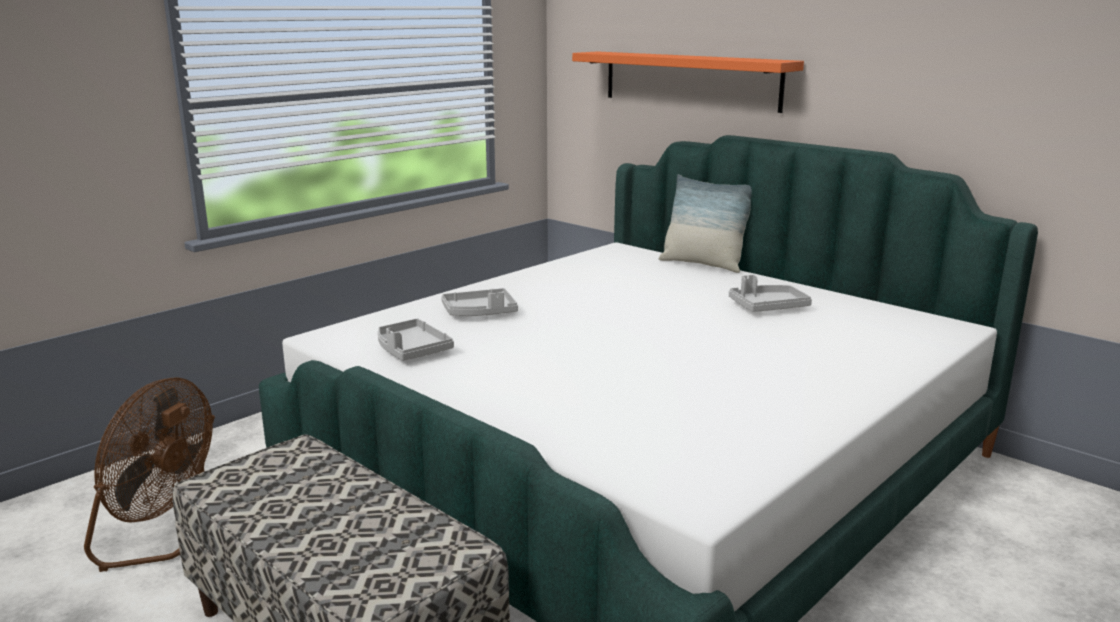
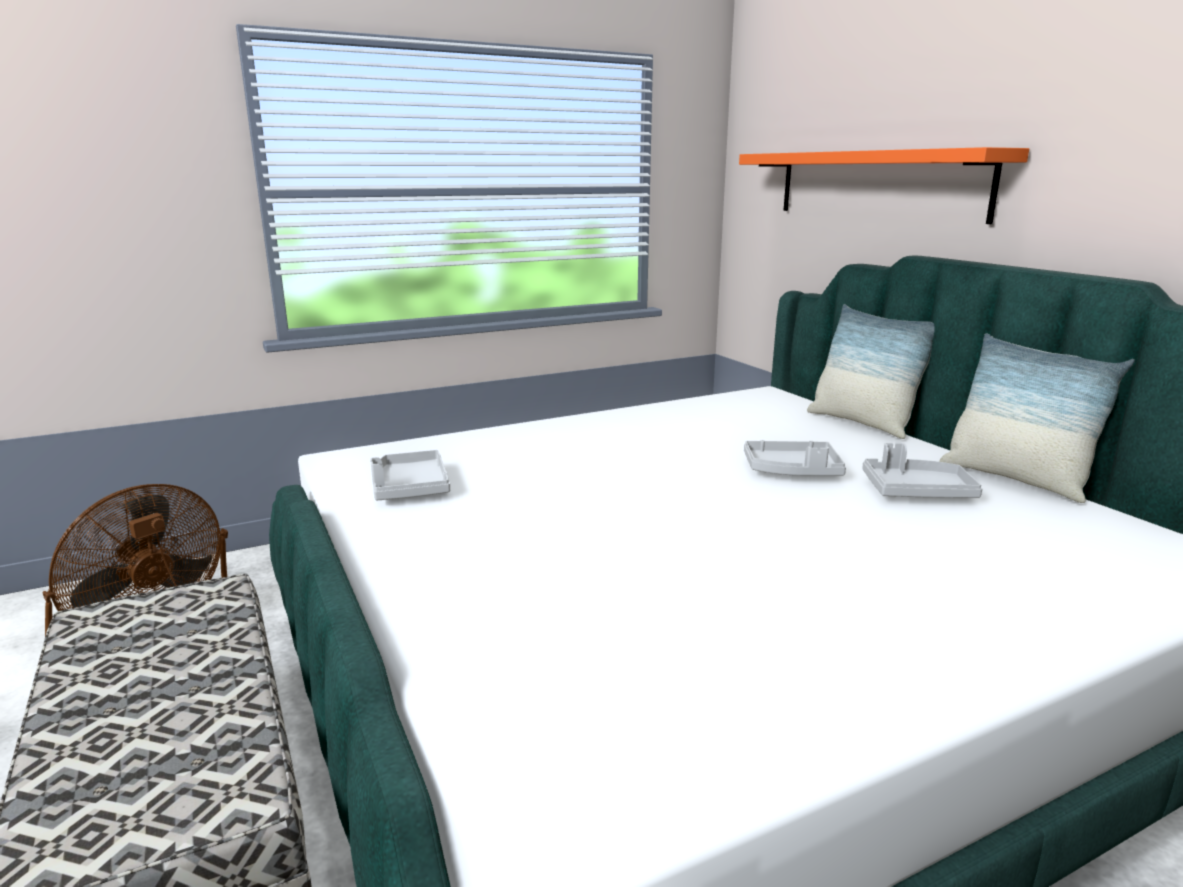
camera: 20 degrees right, 0 degrees up
(480, 313) = (533, 452): grey tray -> grey tray (792, 471)
(822, 292) = (1015, 479): none -> pillow

